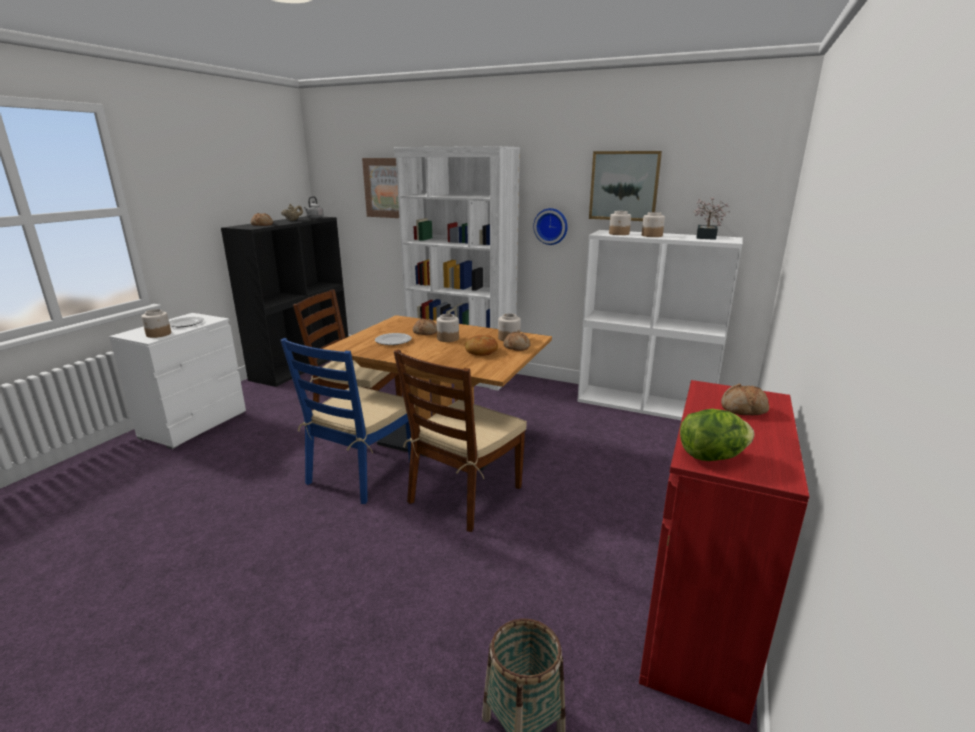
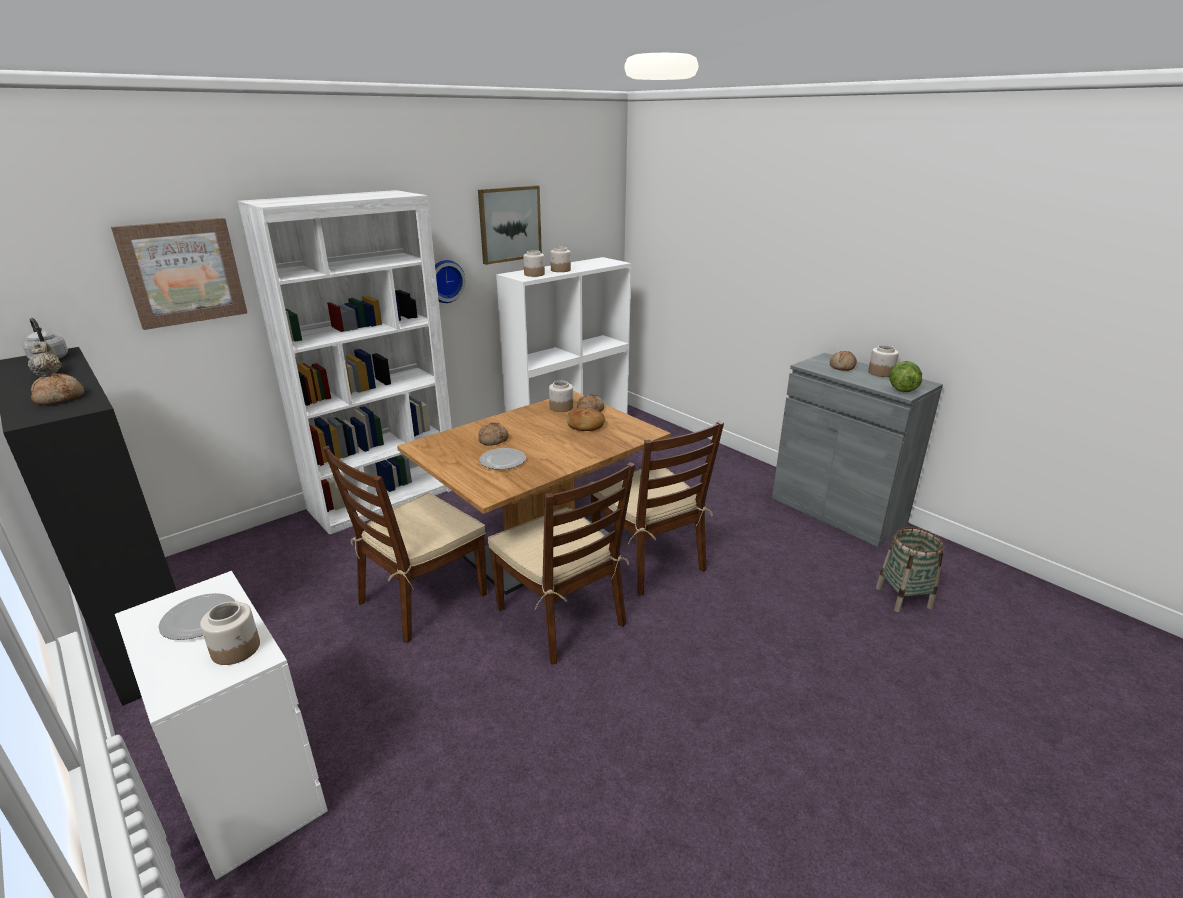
camera: 65 degrees left, 5 degrees up
(361, 473) = (561, 617): blue chair -> brown chair
(448, 338) = (528, 433): jar -> jar (880, 372)
(699, 625) = (837, 511): red cabinet -> grey cabinet
(705, 237) = (592, 263): potted plant -> none

